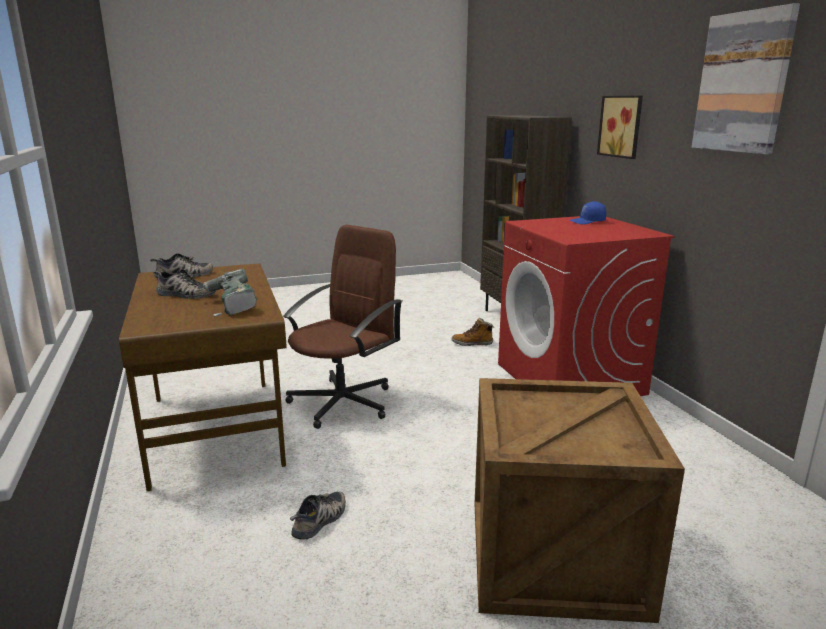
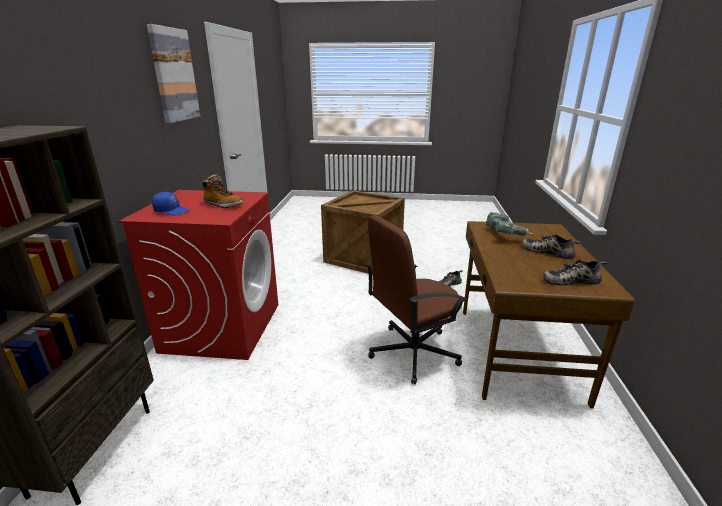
camera: 155 degrees left, 5 degrees up
(472, 343) = (225, 404): boot -> boot (223, 205)
(622, 126) = (100, 121): picture -> none

